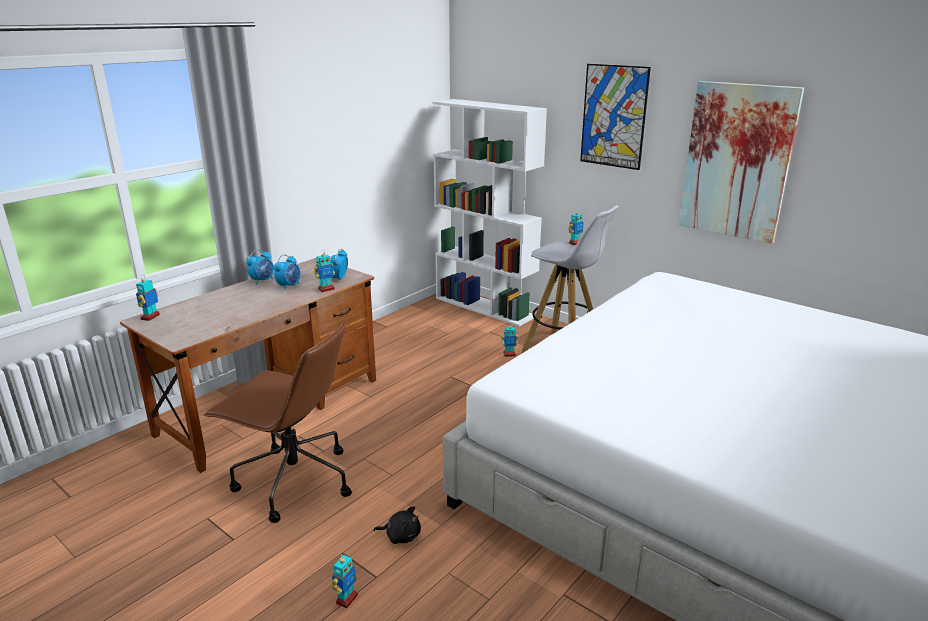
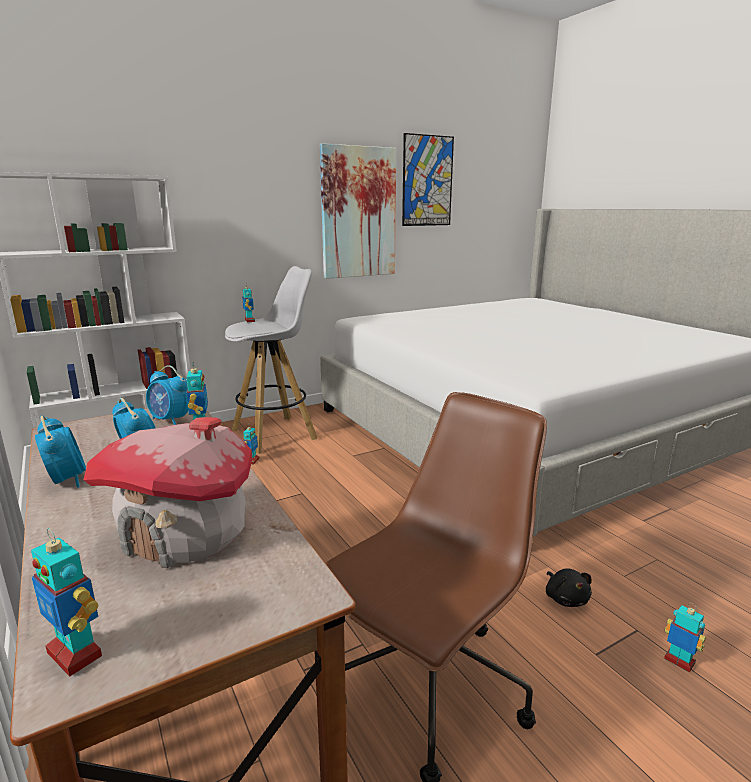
camera: 70 degrees left, 5 degrees down
(220, 313) = (185, 533): none -> toy house
(401, 536) = (565, 598): black plush toy -> black plush toy turned 135 degrees clockwise
(613, 116) = (242, 183): picture -> picture (427, 181)

